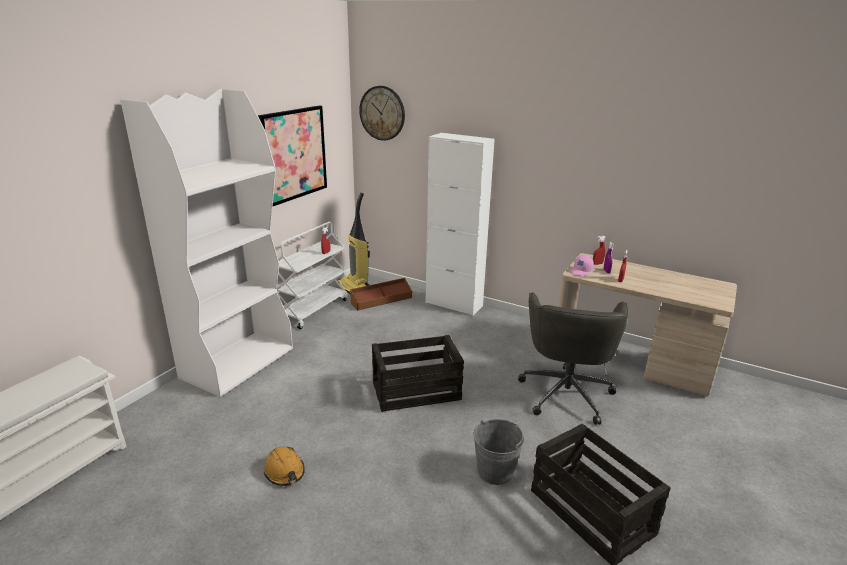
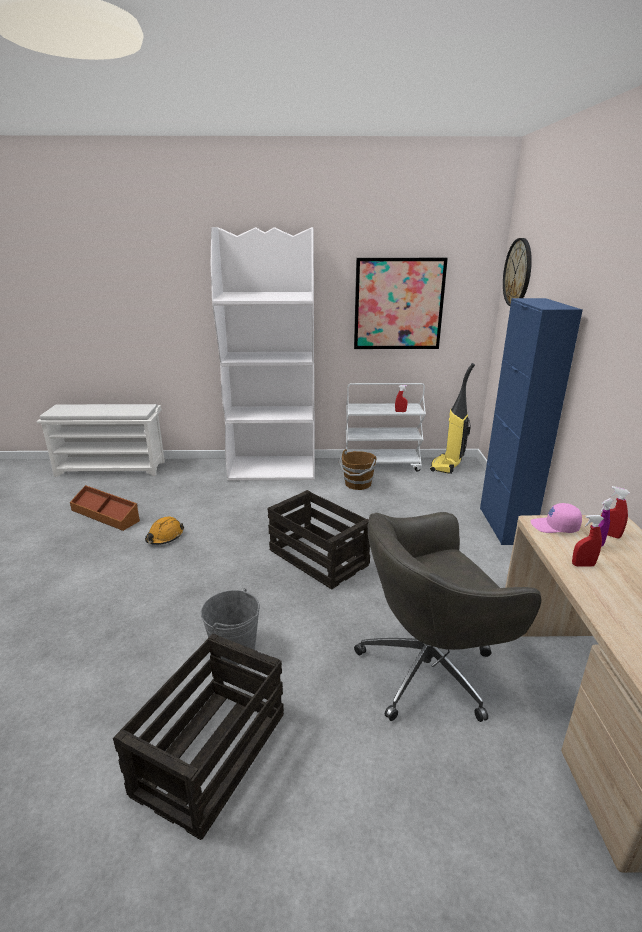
camera: 60 degrees right, 0 degrees up
(329, 332) = (357, 484): none -> brown bucket
(381, 300) = (445, 486): brown storage box -> brown storage box (106, 515)
(454, 304) = (505, 525): white cabinet -> blue cabinet

